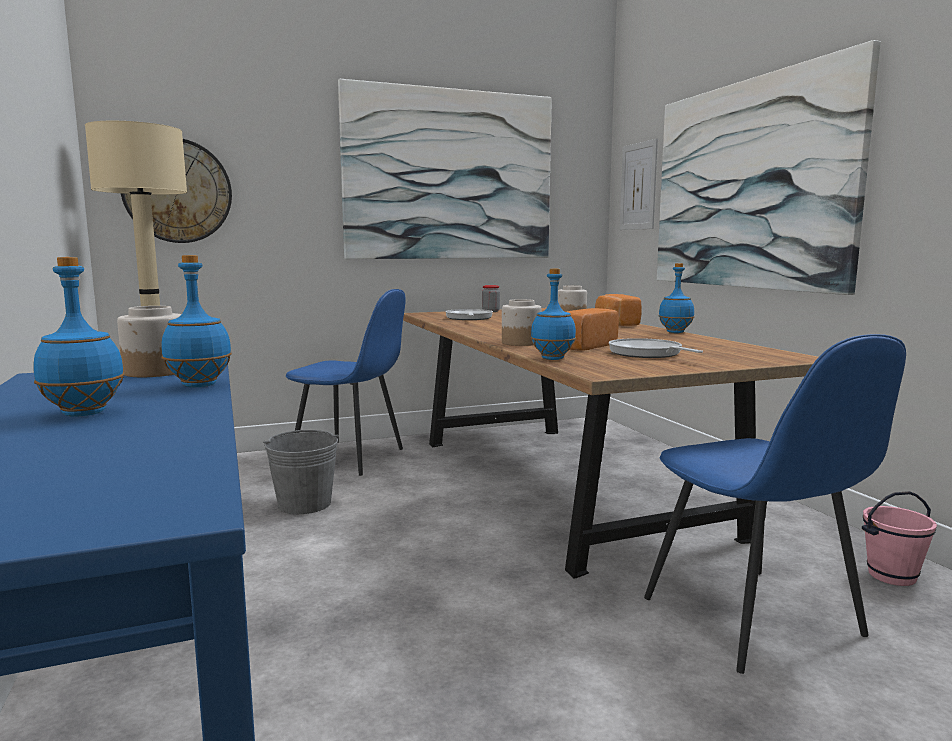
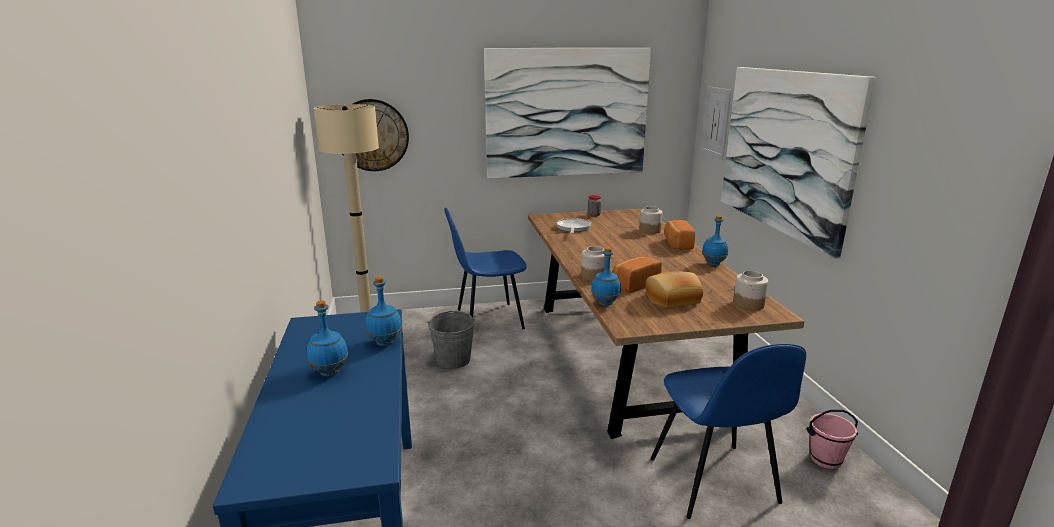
camera: 10 degrees right, 10 degrees up
(156, 372) = (362, 322): jar -> jar (748, 304)
(350, 458) = (487, 319): blue chair -> blue chair turned 135 degrees clockwise
(647, 354) = (673, 300): frying pan -> bread

